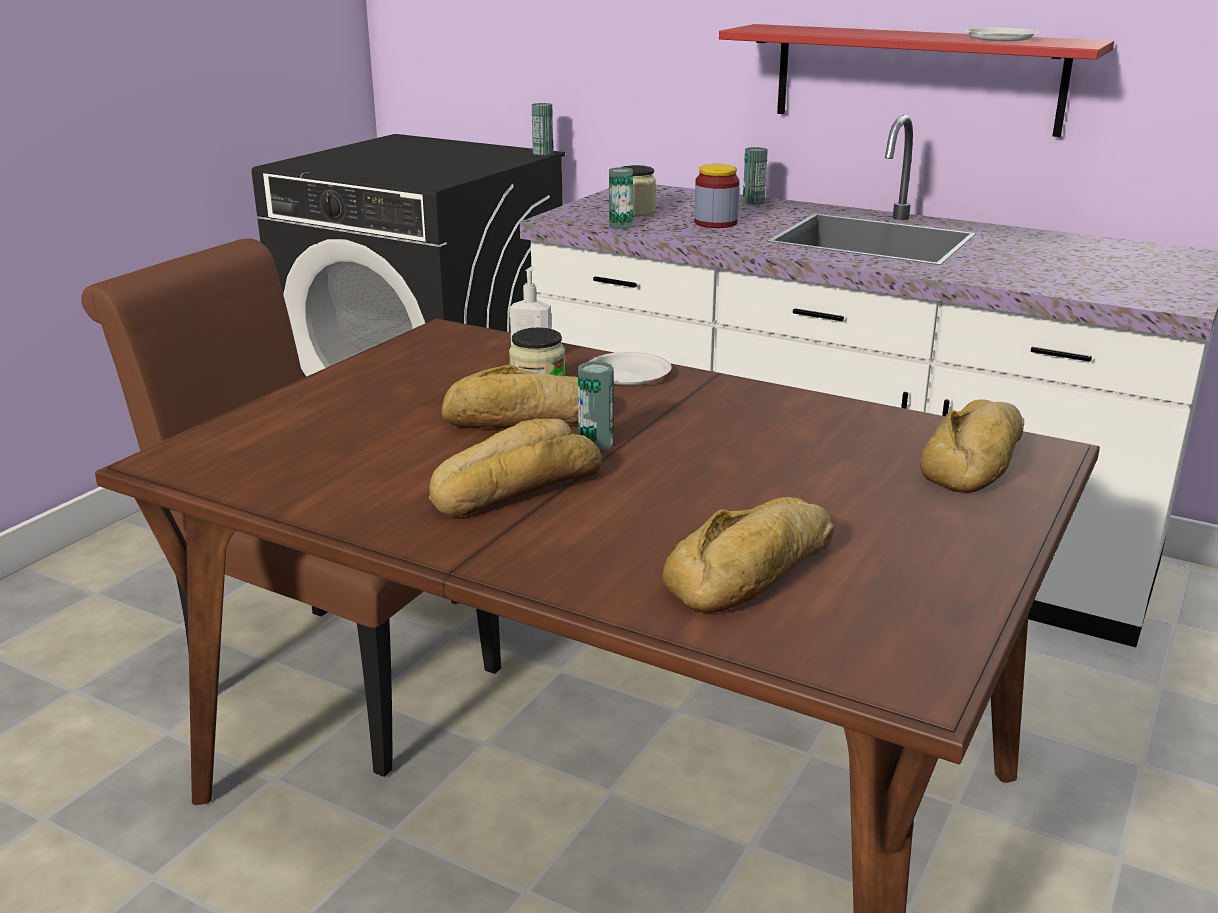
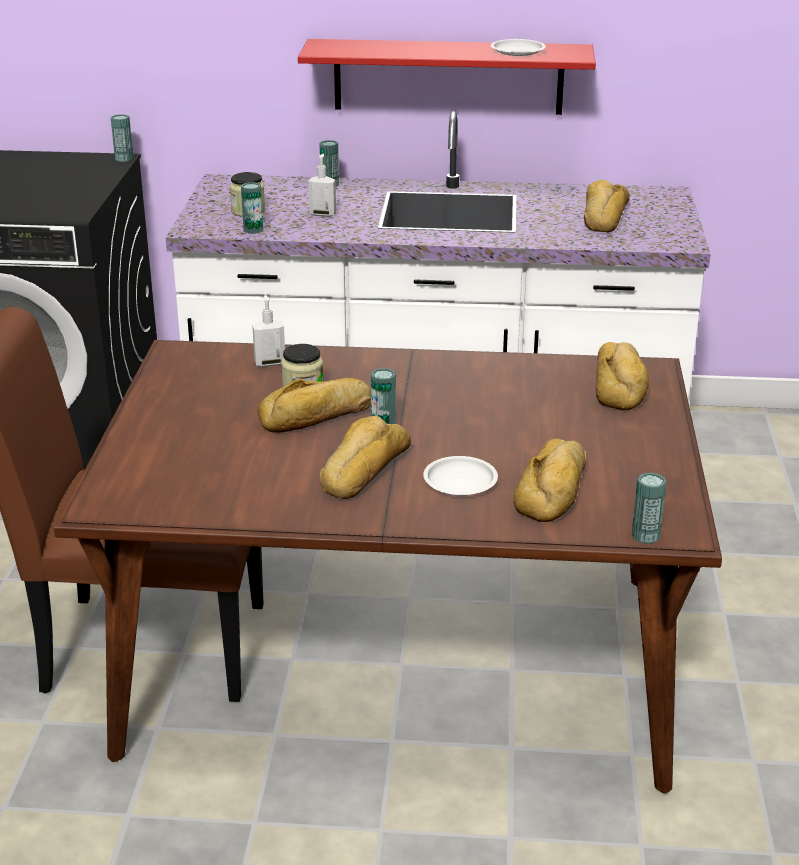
camera: 25 degrees left, 5 degrees up
(628, 374) = (352, 363): white plate -> white plate (460, 481)
(715, 223) = (323, 214): jar -> soap dispenser
(846, 673) = (645, 536): none -> can
(1077, 264) = (603, 216): none -> bread

